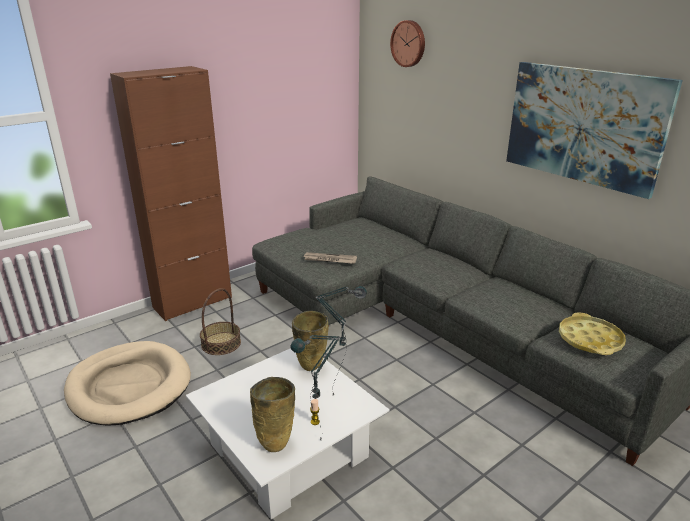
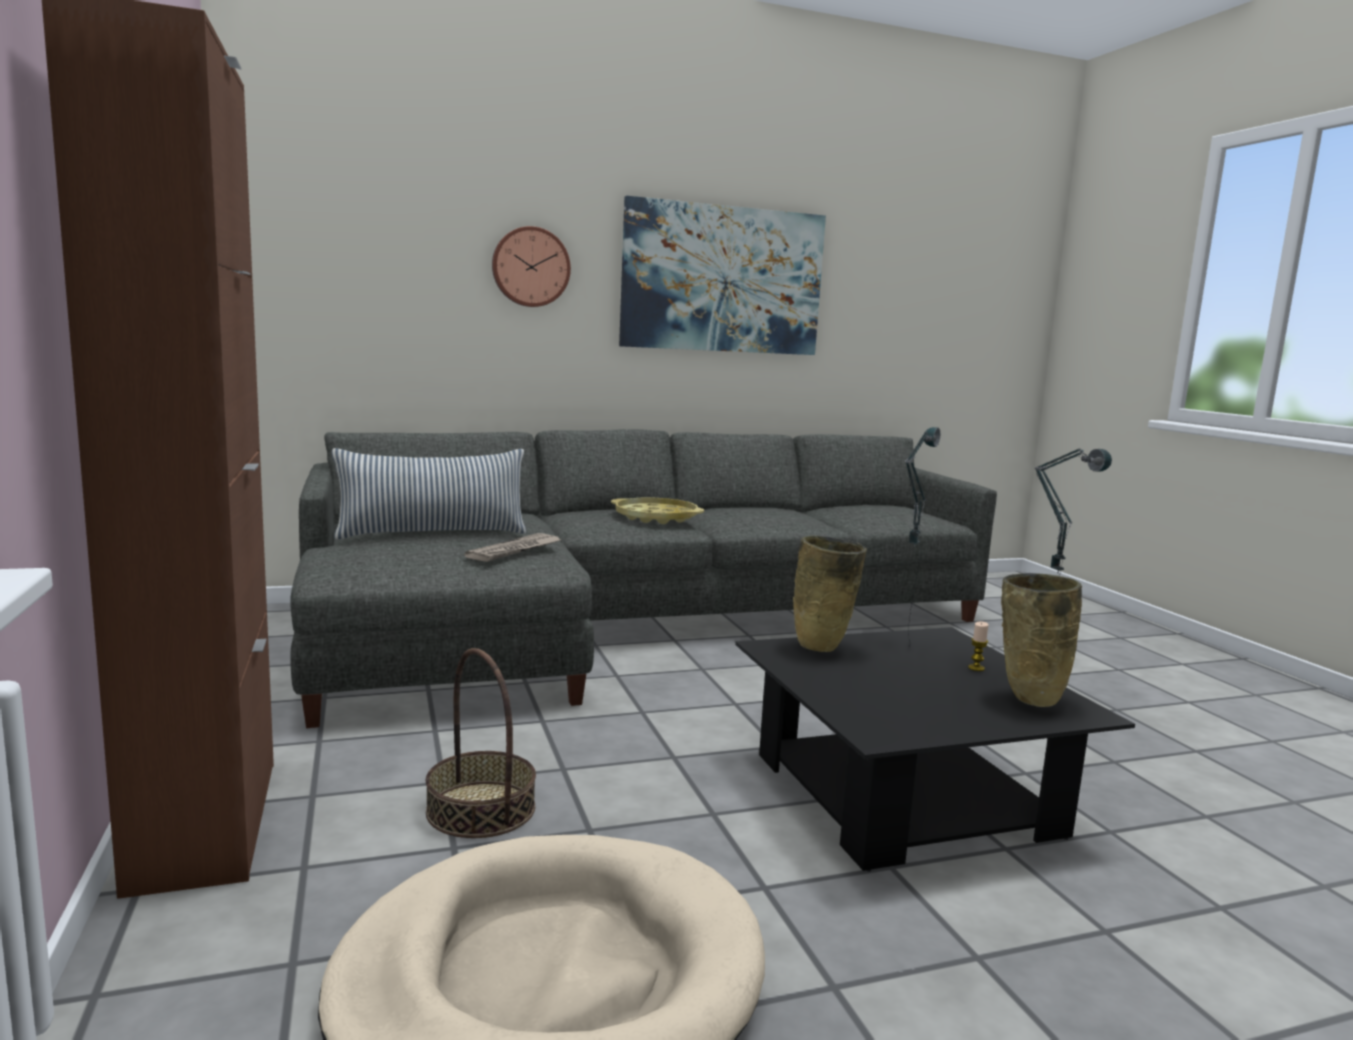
camera: 70 degrees left, 15 degrees down
(288, 451) = (904, 794): white coffee table -> black coffee table
(338, 238) = (432, 533): none -> pillow
(409, 43) = (377, 162): wall clock -> wall clock (530, 267)
(590, 340) = (880, 512): yellow tray -> yellow tray (656, 517)

